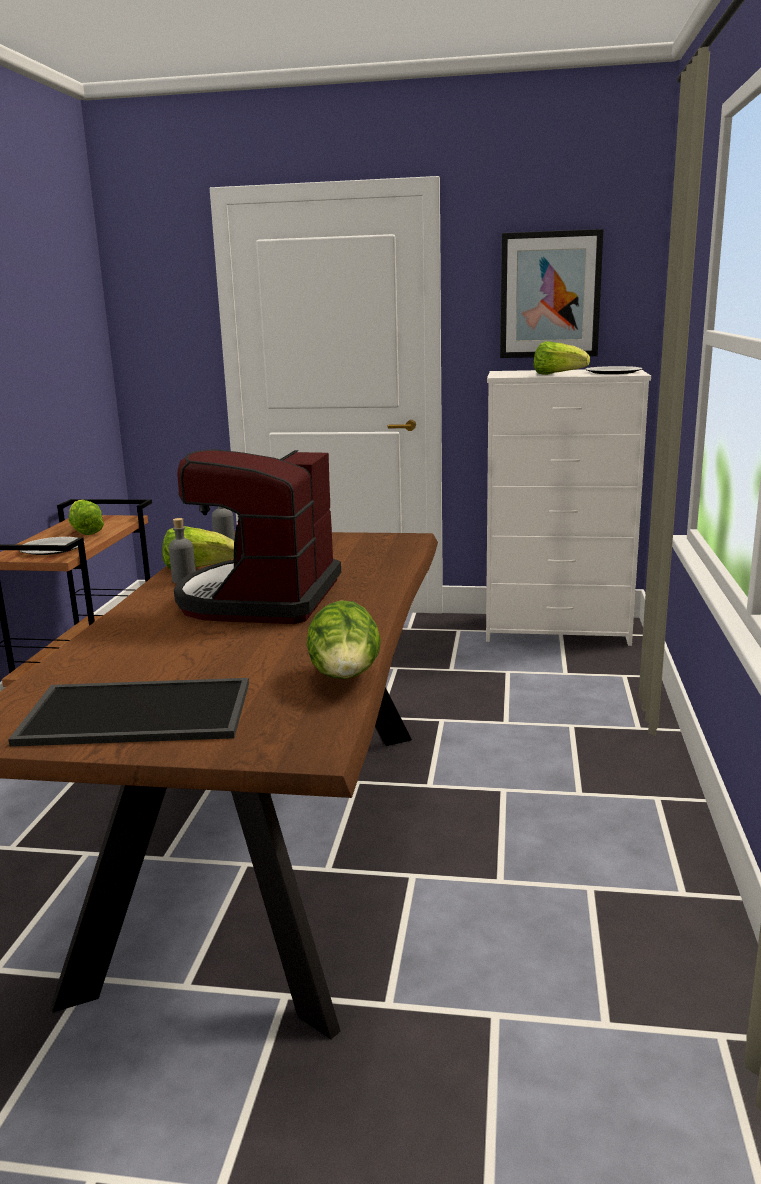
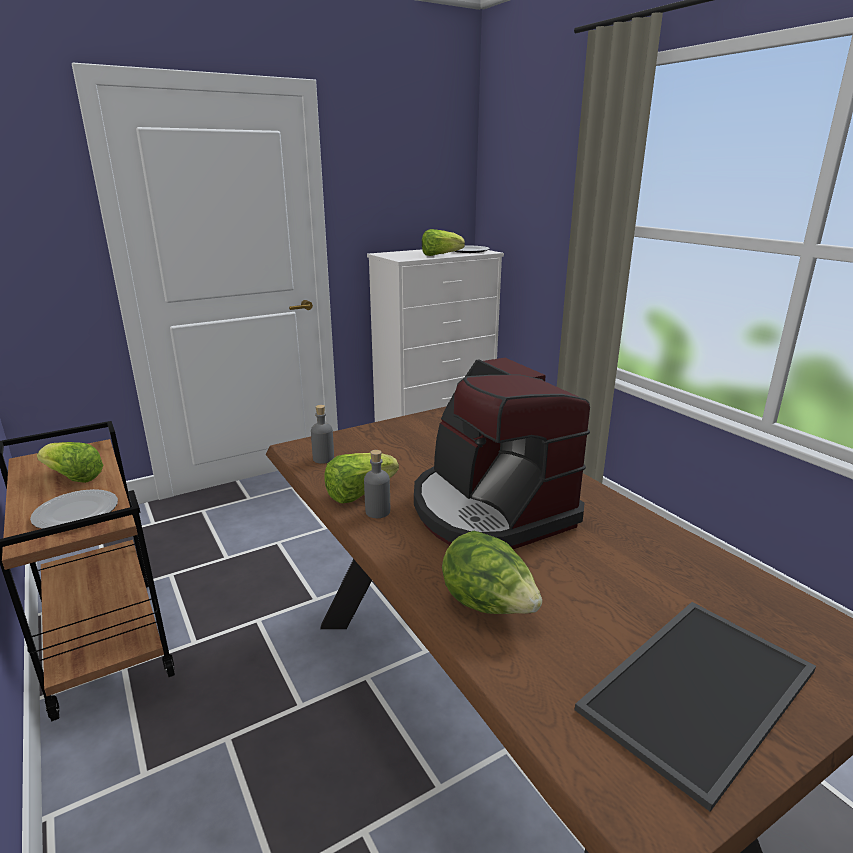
camera: 40 degrees left, 5 degrees up
(346, 679) = (729, 567): lettuce -> lettuce (489, 606)
(550, 295) = (405, 190): picture -> none

